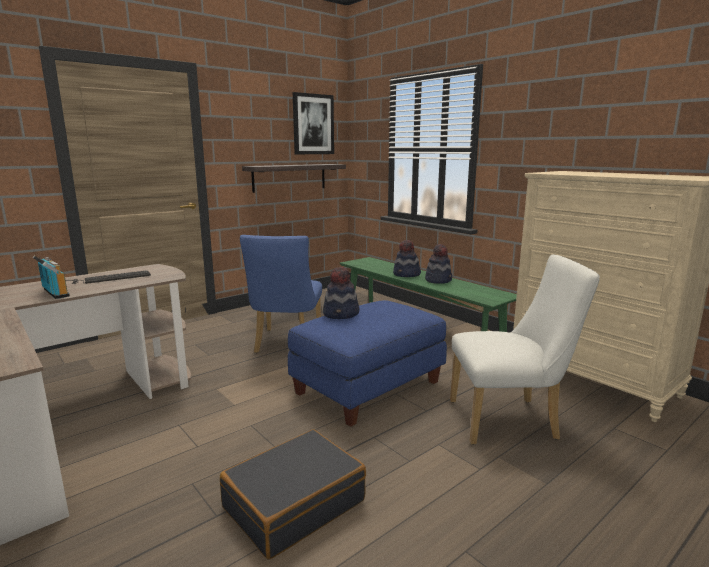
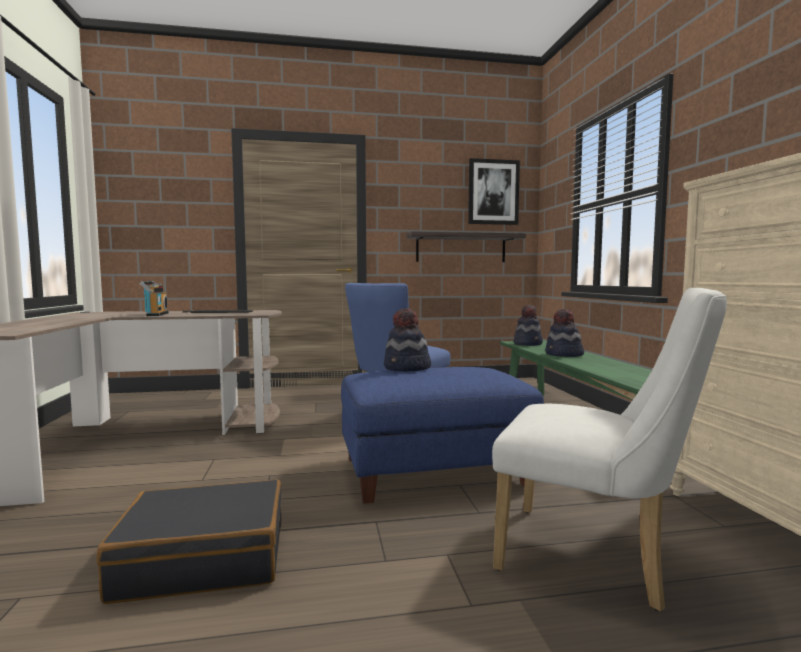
camera: 30 degrees right, 10 degrees down
(438, 280) = (599, 362): hat -> hat (528, 344)

